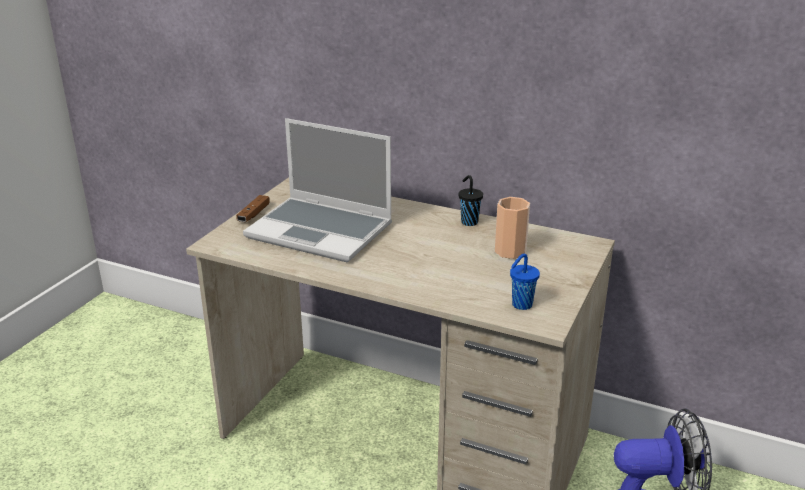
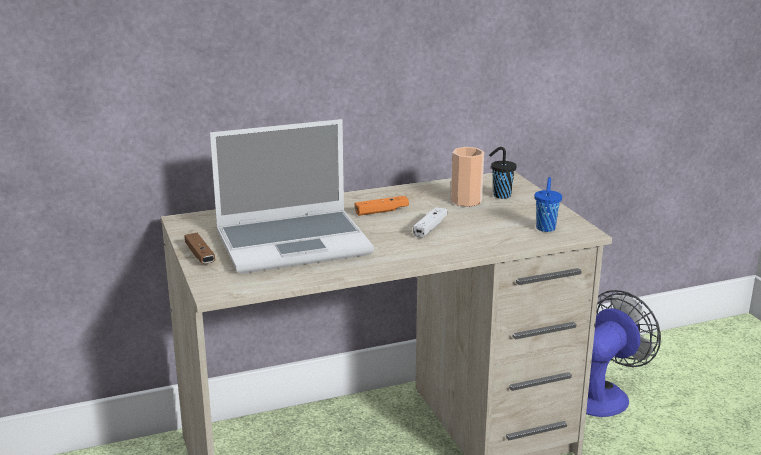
camera: 45 degrees left, 5 degrees down
(428, 232) = (381, 211): none -> orange game controller
(433, 261) = (430, 228): none -> white game controller
(468, 222) = (395, 194): black cup -> black cup (500, 195)

